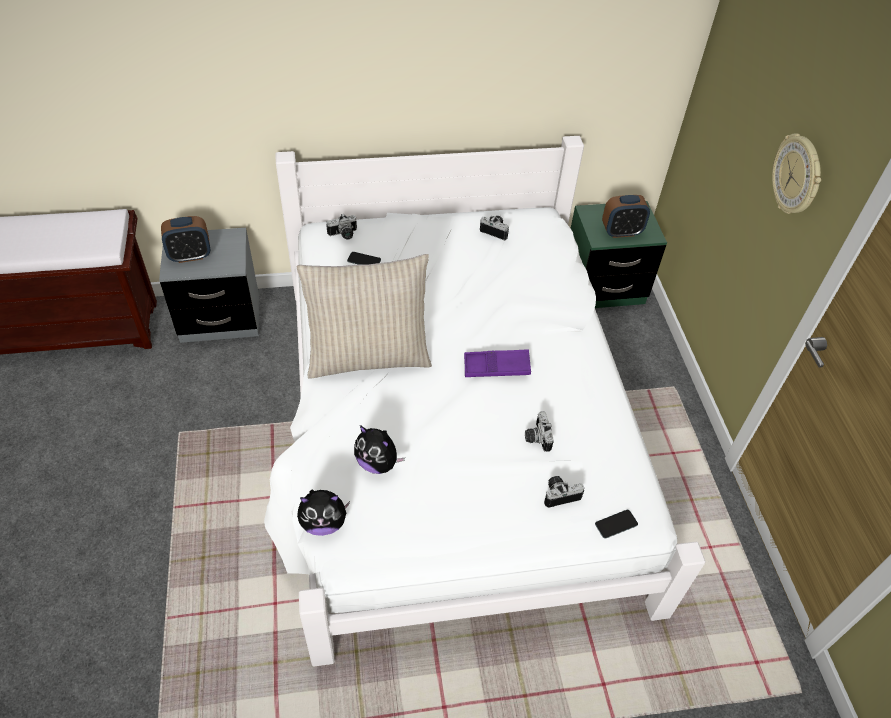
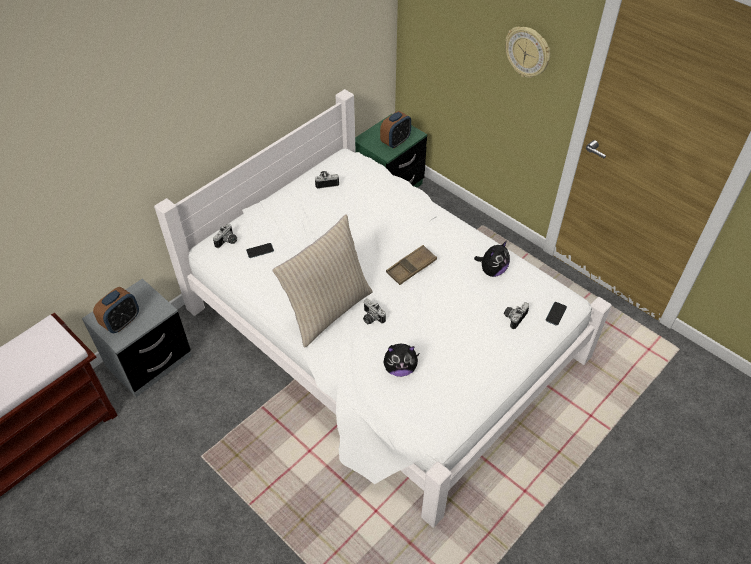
camera: 35 degrees left, 0 degrees up
(323, 523) = (403, 424): plush toy -> plush toy (492, 271)
(496, 367) = (411, 267): purple tray -> brown tray
(536, 437) = (472, 294): camera -> camera (371, 318)

